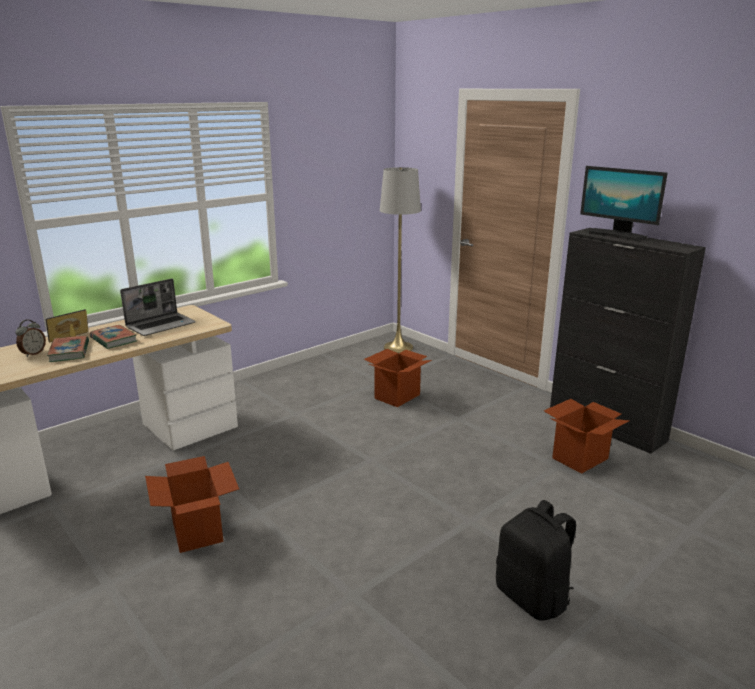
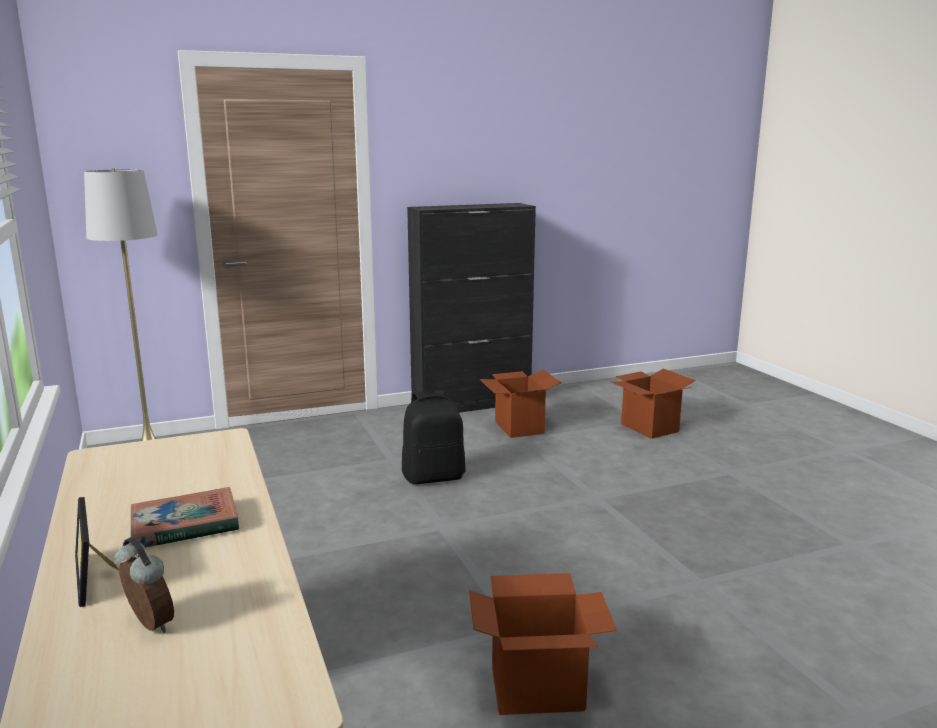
camera: 70 degrees left, 5 degrees down
(69, 352) = (199, 575): book -> none
(161, 325) = (161, 479): laptop -> none
(397, 396) = (297, 481): cardboard box -> cardboard box (649, 428)
(533, 597) = (715, 496): black backpack -> black backpack (434, 477)
(616, 235) = (450, 206): monitor -> none

